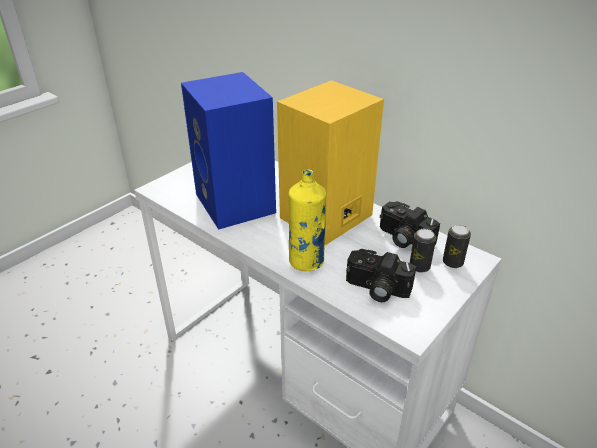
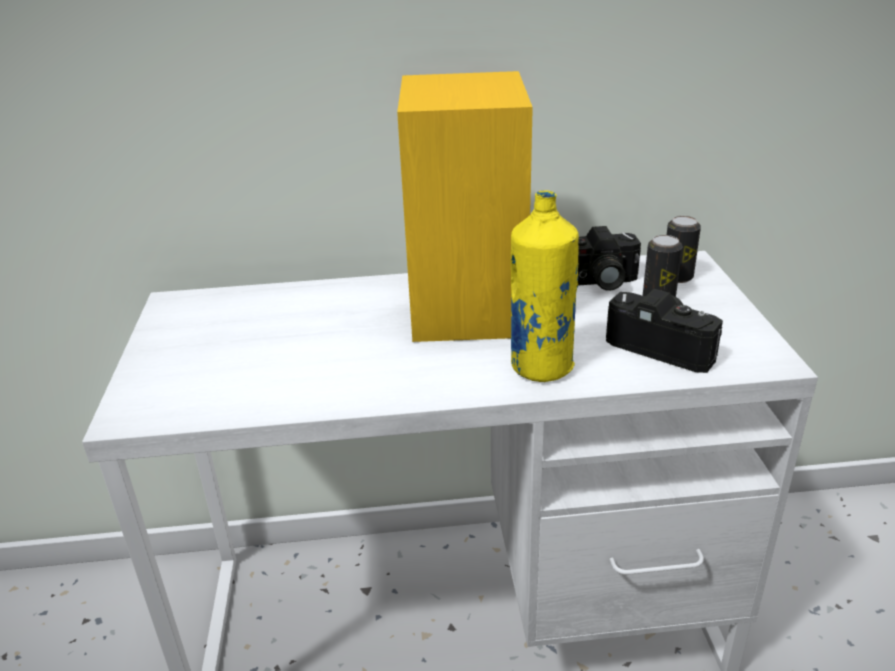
camera: 45 degrees left, 5 degrees down
(237, 204) = (318, 359): blue speaker -> none
(376, 289) = (665, 345): camera -> camera turned 120 degrees counterclockwise

